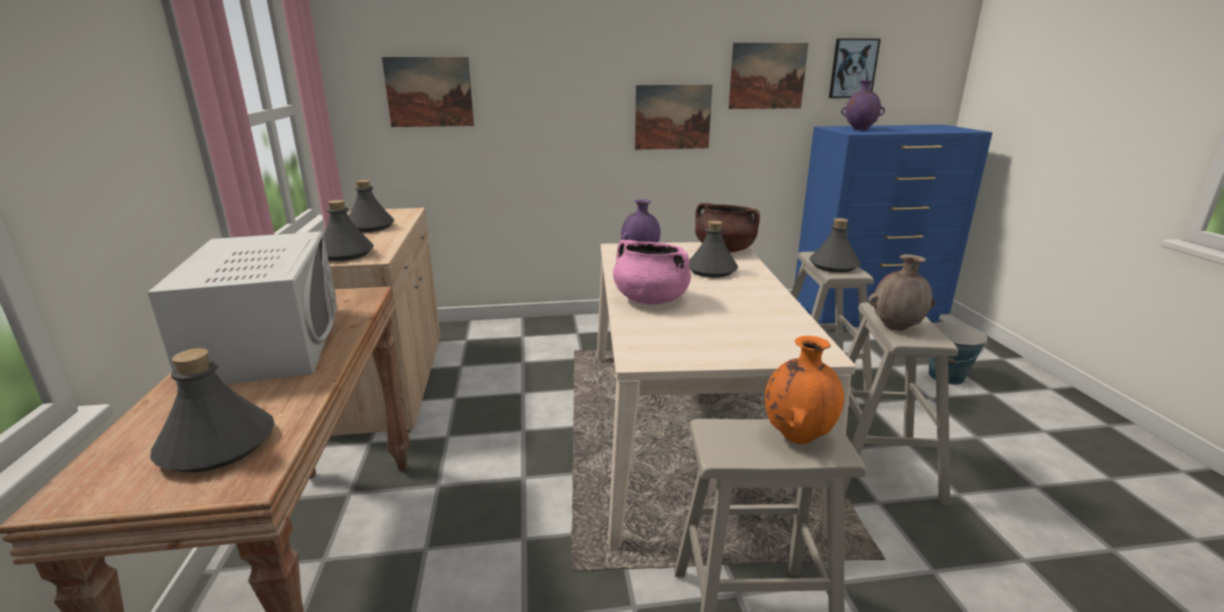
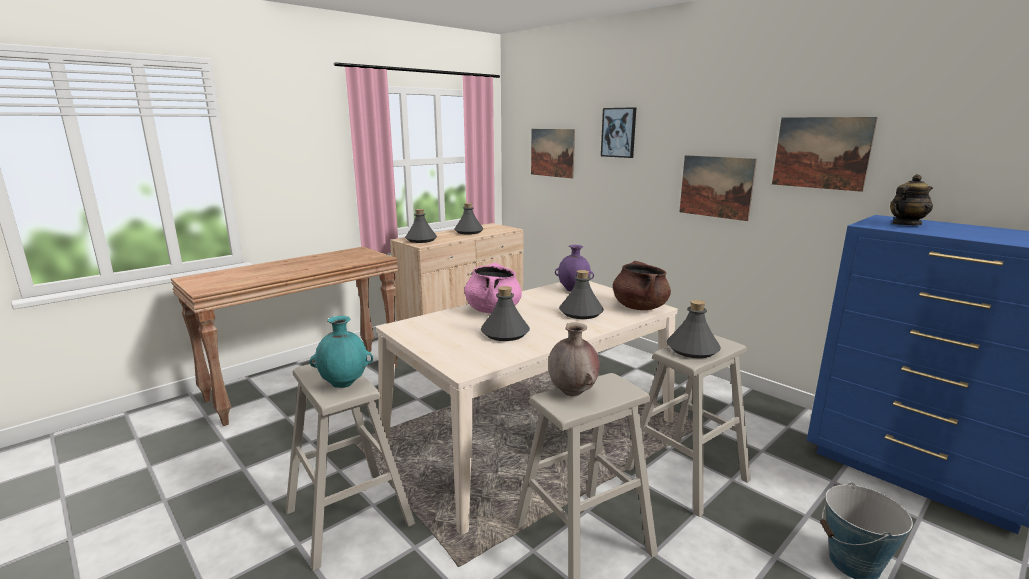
camera: 55 degrees right, 5 degrees down
(217, 446) = (224, 281): grey bottle -> grey bottle (504, 333)
(269, 343) = (312, 262): white microwave -> none
(797, 435) = (344, 384): orange vase -> turquoise vase
(853, 68) = (949, 148): picture -> picture (619, 132)
(859, 129) = (905, 224): purple vase -> teapot

